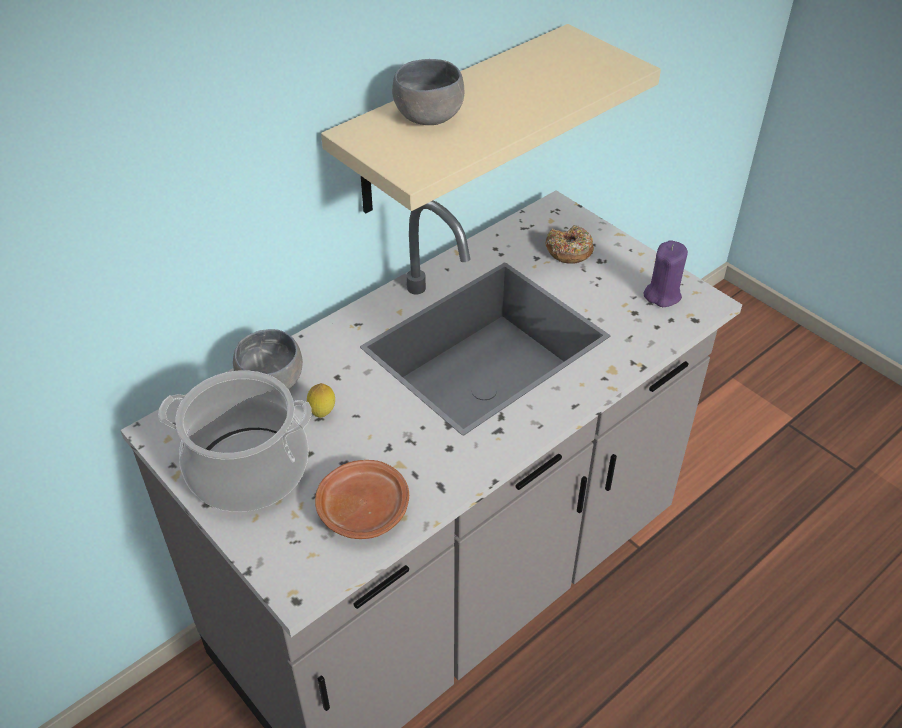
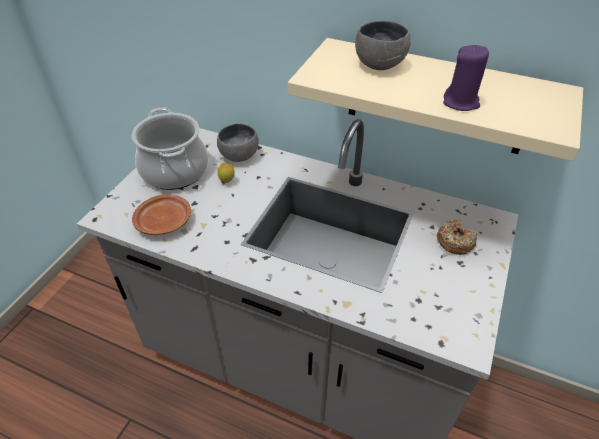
camera: 65 degrees right, 0 degrees up
(662, 295) = (453, 312): purple candle -> purple candle (461, 102)

